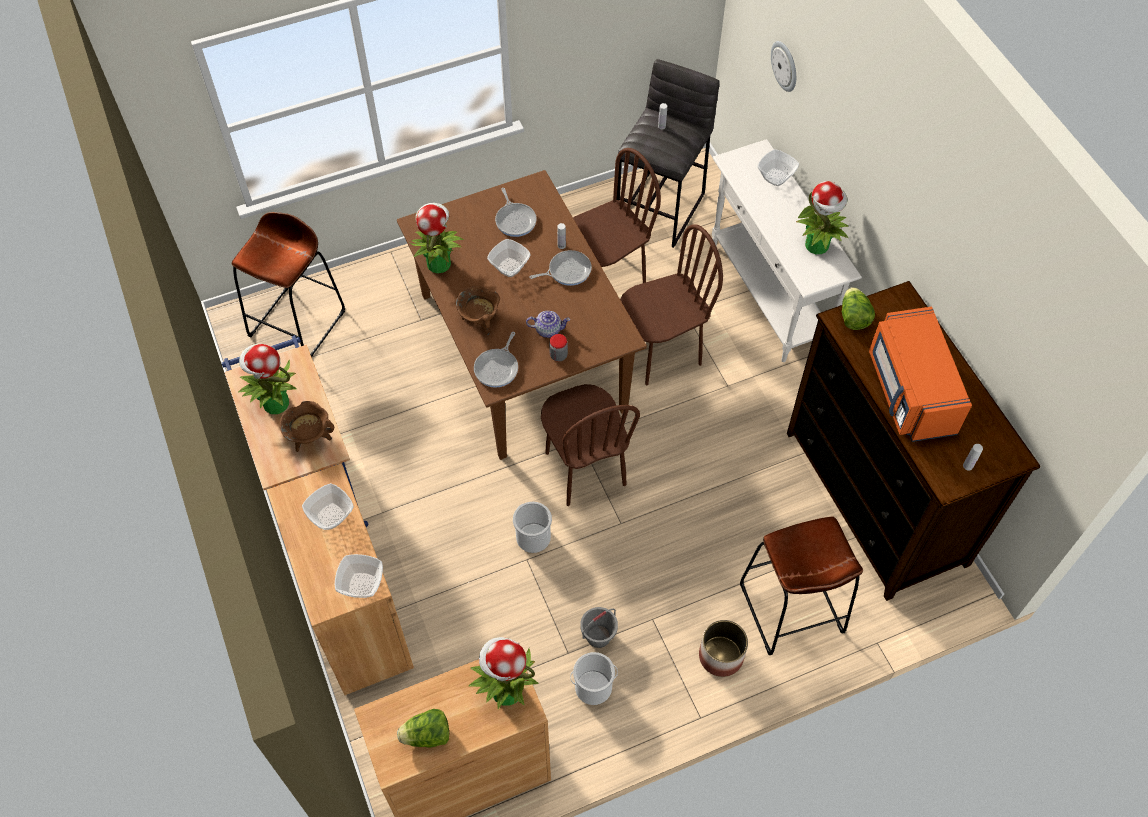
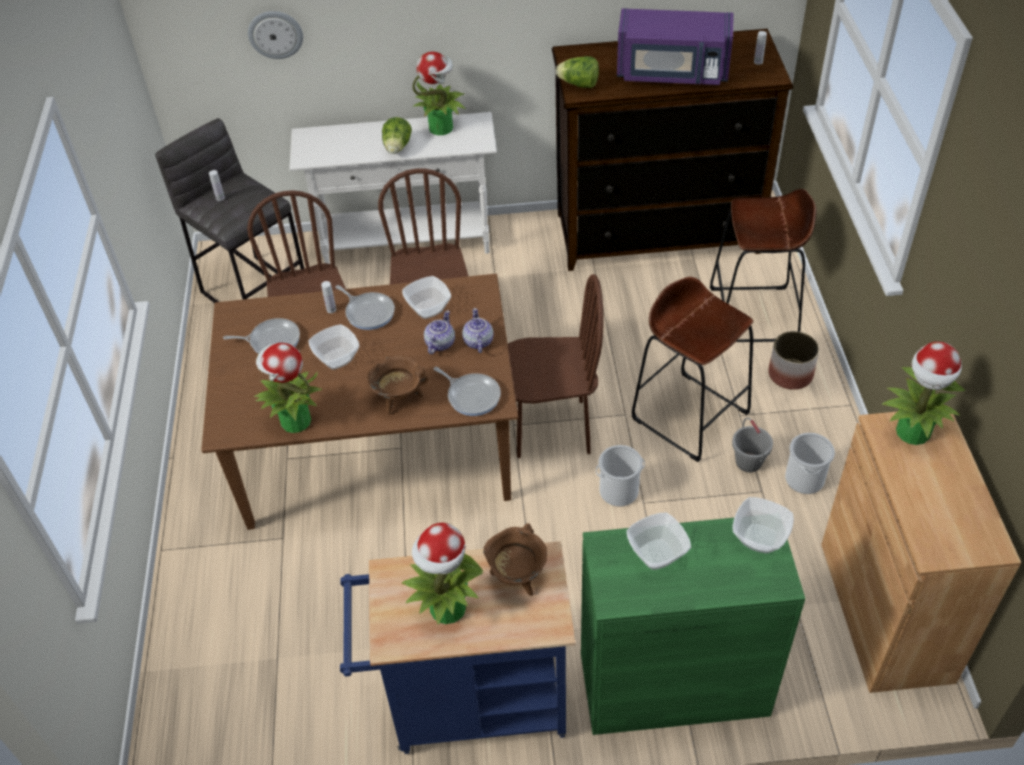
camera: 70 degrees left, 10 degrees down
(298, 323) = (215, 677): brown stool -> brown stool (690, 415)
(357, 618) = (673, 684): brown cabinet -> green cabinet
(427, 735) = (959, 509): lettuce -> lettuce (397, 148)
(558, 355) = (478, 342): jar -> teapot
(567, 271) = (368, 312): frying pan -> frying pan turned 135 degrees clockwise
(776, 177) = (344, 133): bowl -> bowl (428, 308)
(909, 391) = (672, 73): orange microwave -> purple microwave

